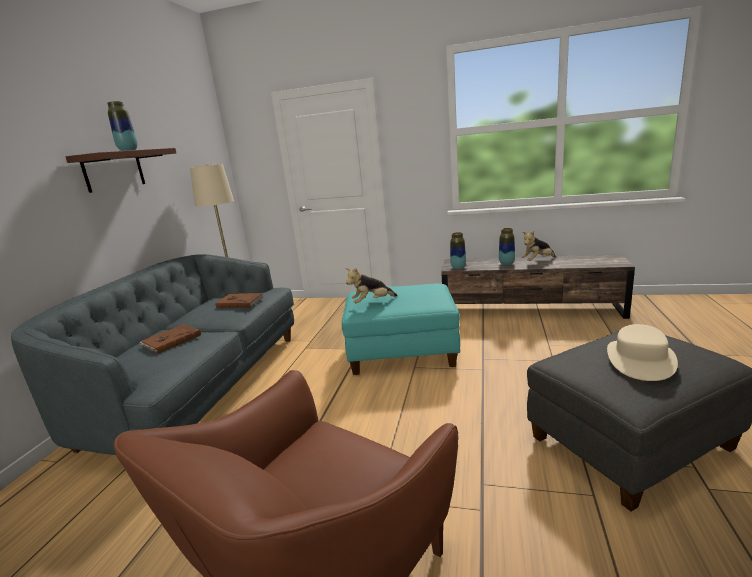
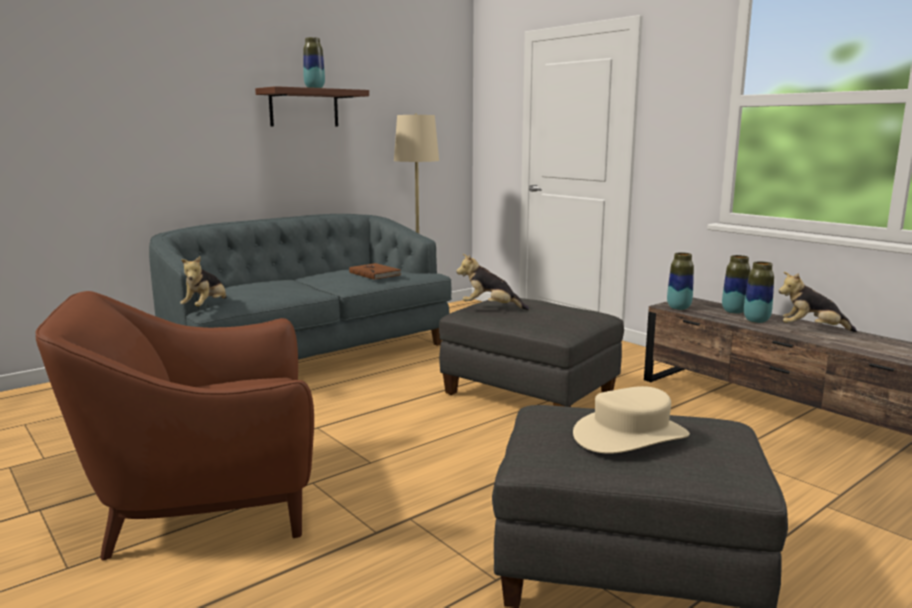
camera: 35 degrees right, 5 degrees down
(140, 387) = (206, 307): none -> plush toy
(171, 340) = (275, 285): brown book -> none
(403, 353) = (530, 395): turquoise ottoman -> grey ottoman
(486, 261) = (734, 312): none -> vase

